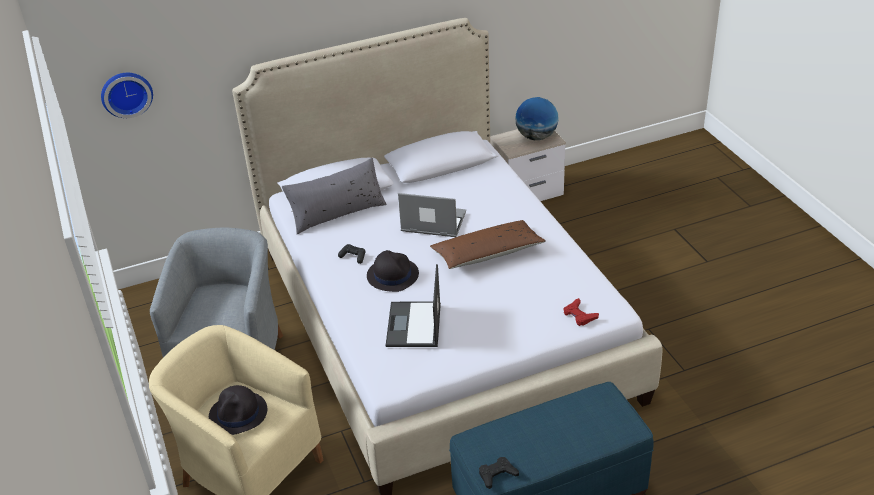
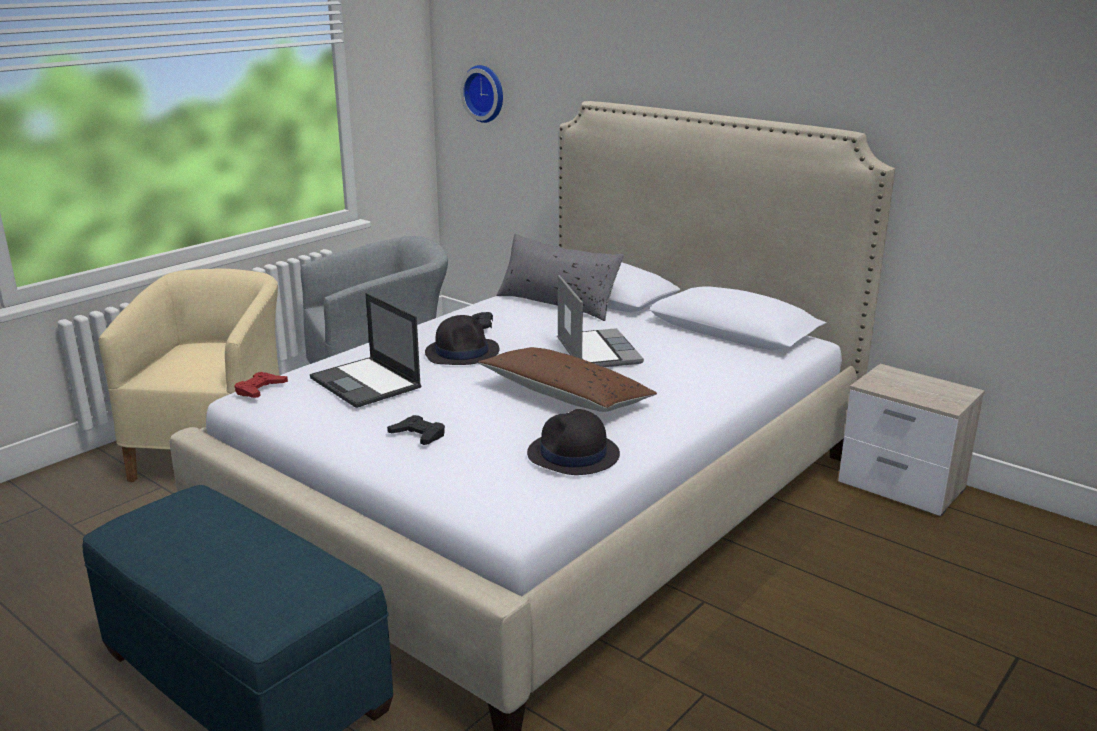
camera: 60 degrees right, 15 degrees down
(238, 414) = (196, 357): black hat -> black hat (573, 455)
(414, 325) = (366, 383): laptop -> laptop turned 105 degrees counterclockwise
(497, 475) = (124, 531): black game controller -> black game controller (418, 435)
(536, 137) = (932, 392): globe -> none
(579, 315) = (476, 490): red game controller -> red game controller (260, 389)

